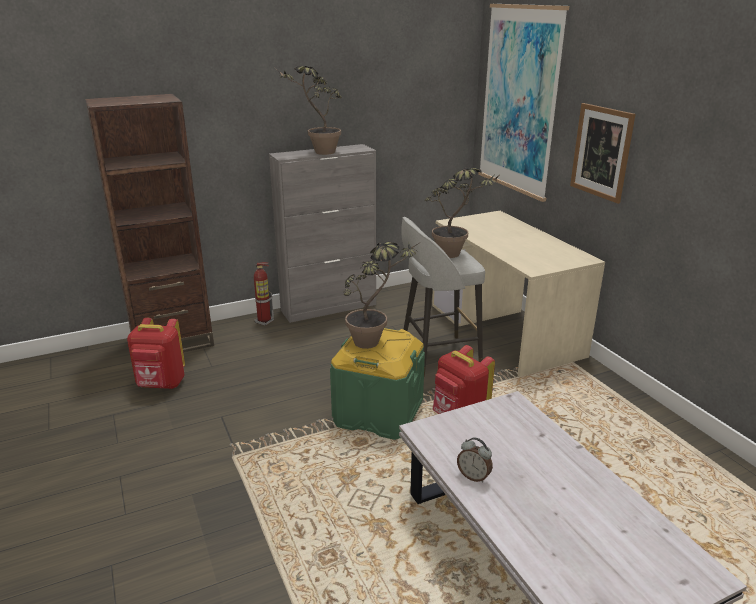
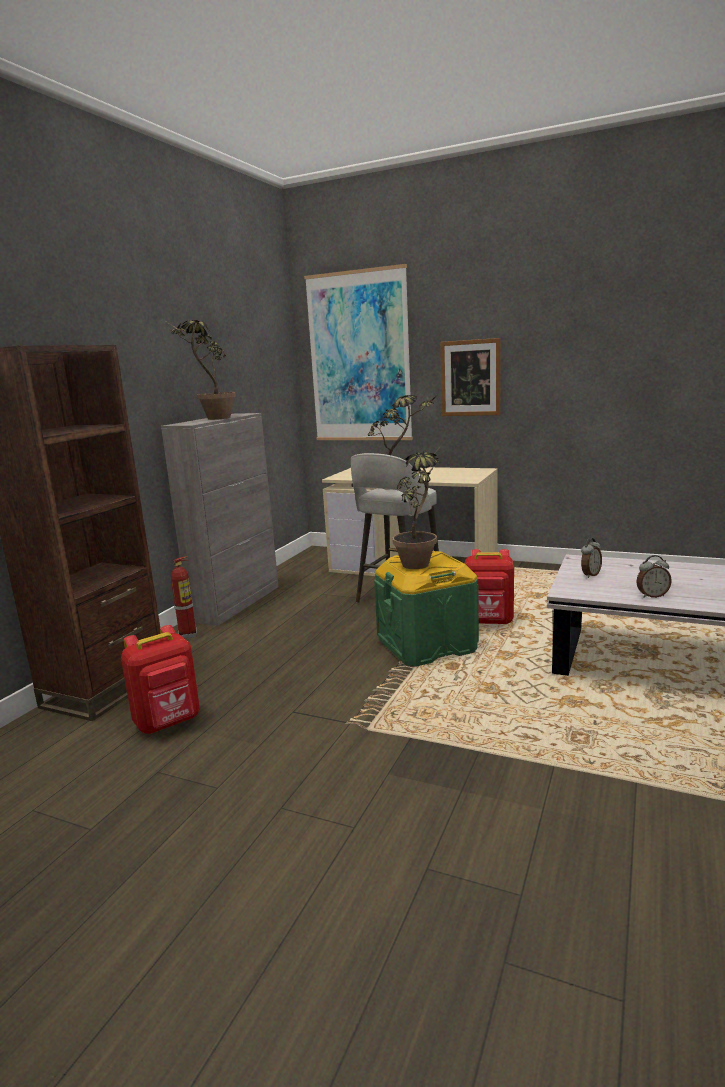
camera: 40 degrees left, 10 degrees down
(480, 424) = (590, 575): none -> alarm clock

